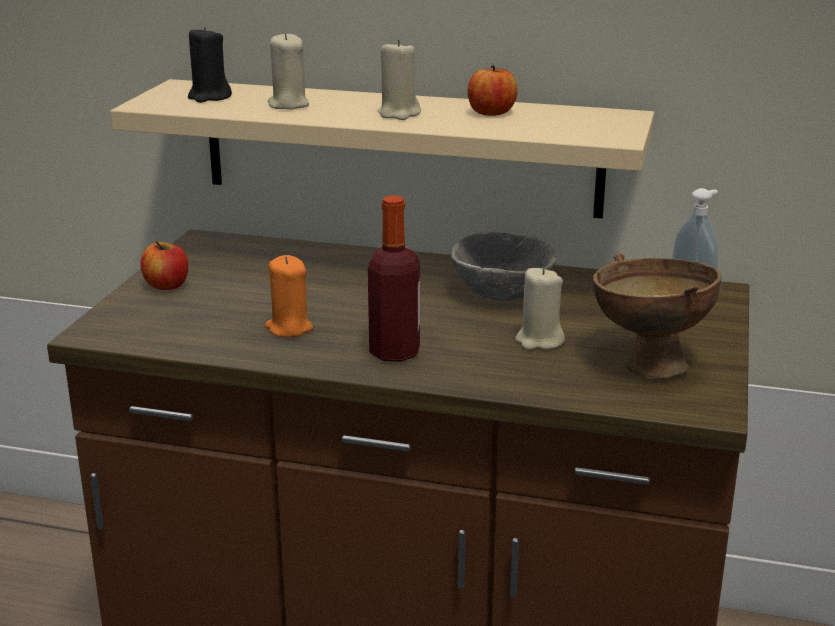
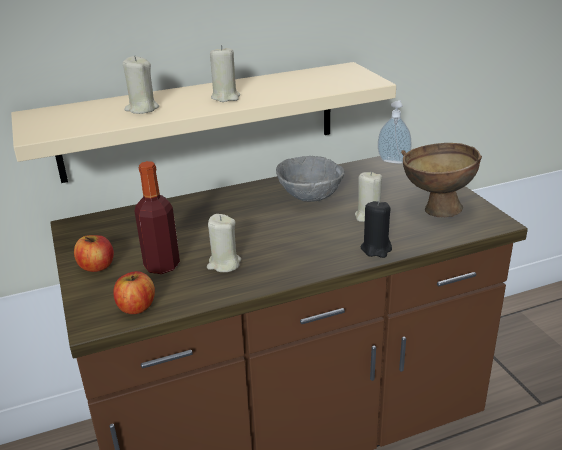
camera: 35 degrees left, 5 degrees up
(209, 97) = (73, 117): black candle -> black candle (376, 249)
(289, 328) = (224, 264): orange candle -> beige candle
(394, 352) = (307, 254): bottle -> bottle (162, 266)
(491, 113) = (276, 83): apple -> apple (136, 307)

